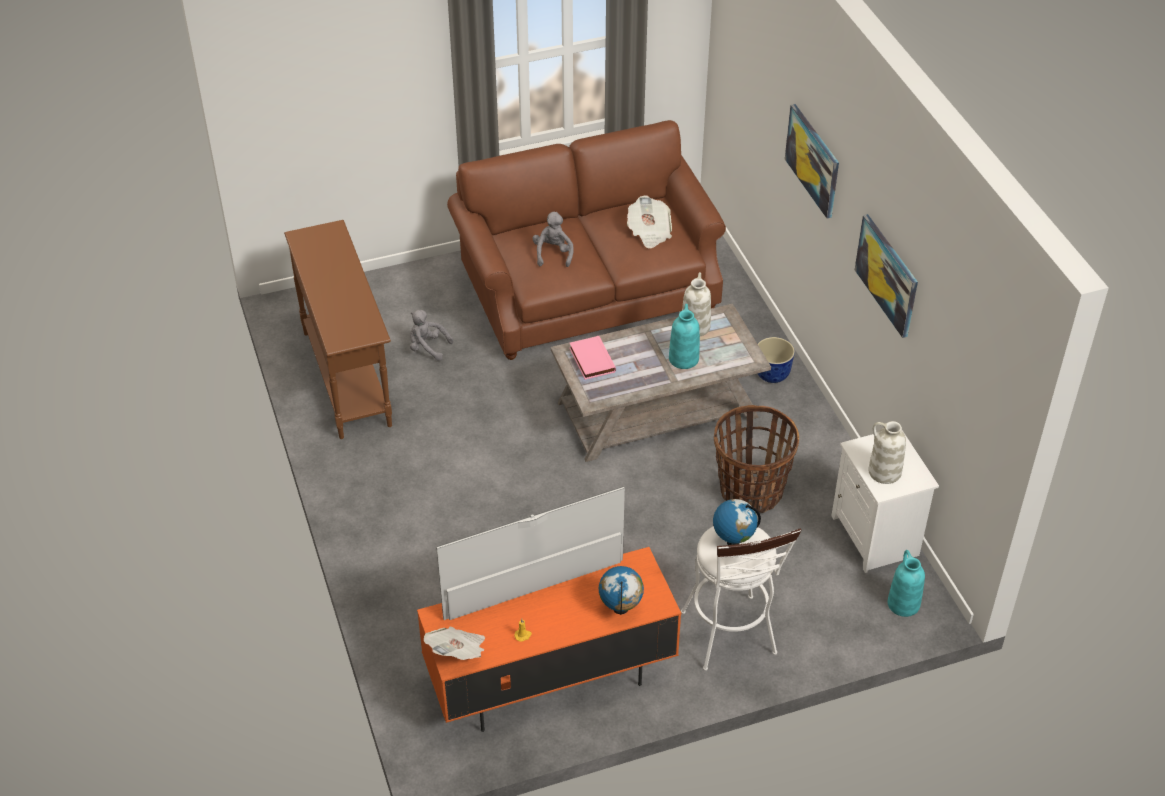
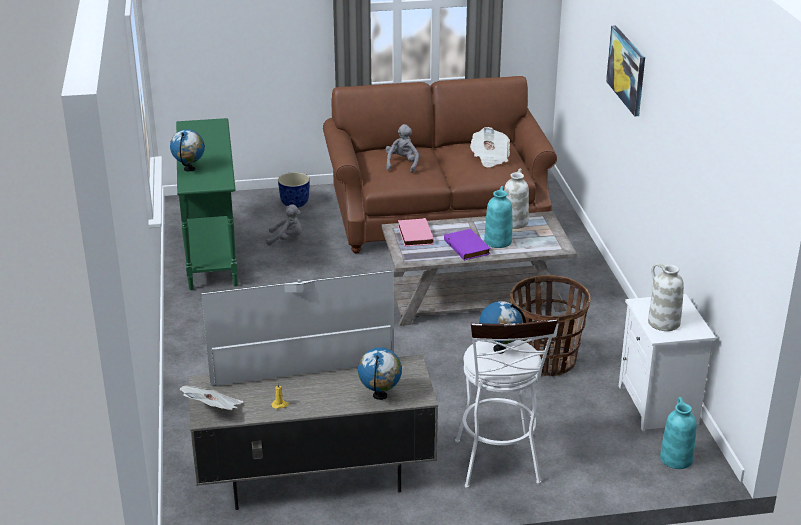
camera: 10 degrees right, 15 degrees down
(328, 314) = (189, 169): none -> globe
(347, 378) = (212, 252): brown console table -> green console table
(427, 347) = (287, 239): grey plush toy -> grey plush toy turned 150 degrees clockwise
(549, 679) = (314, 477): orange tv stand -> grey tv stand
(653, 371) = (468, 247): none -> purple book
(772, 374) = (586, 283): planter -> planter (295, 204)
(887, 275) = (679, 143): picture -> none

